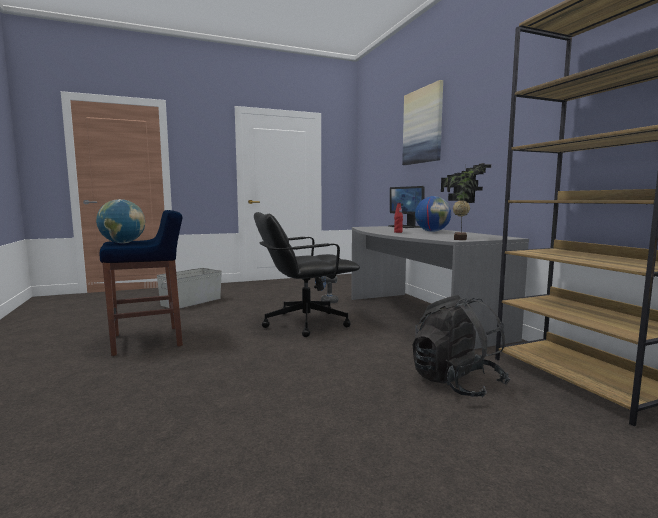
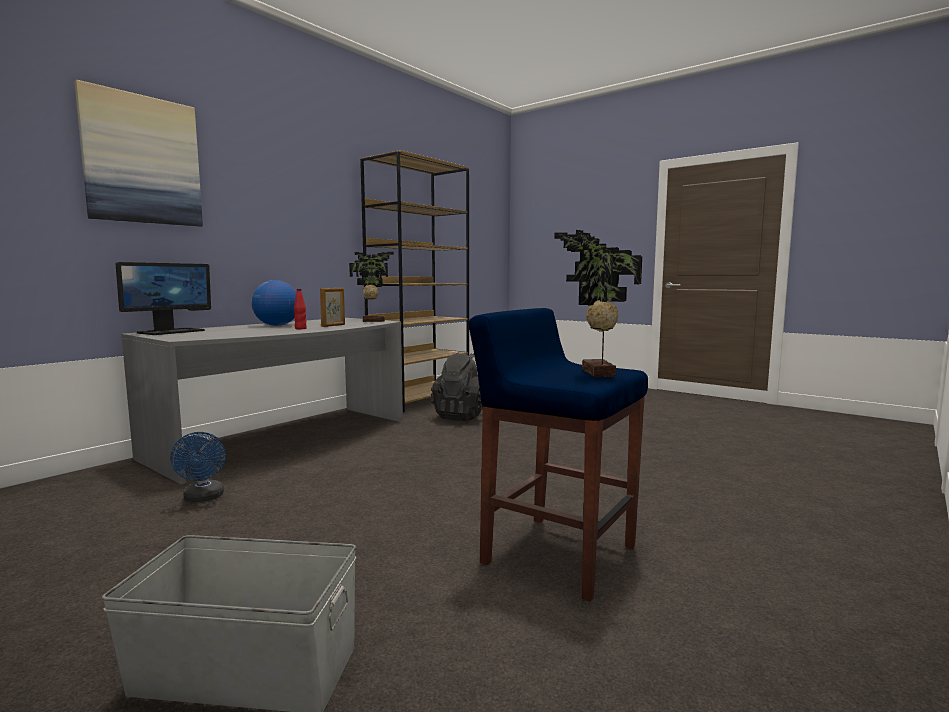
camera: 120 degrees left, 0 degrees up
(122, 243) = (595, 373): globe -> potted plant
(304, 323) = (360, 482): black office chair -> none
(418, 234) = (333, 325): none -> picture frame

